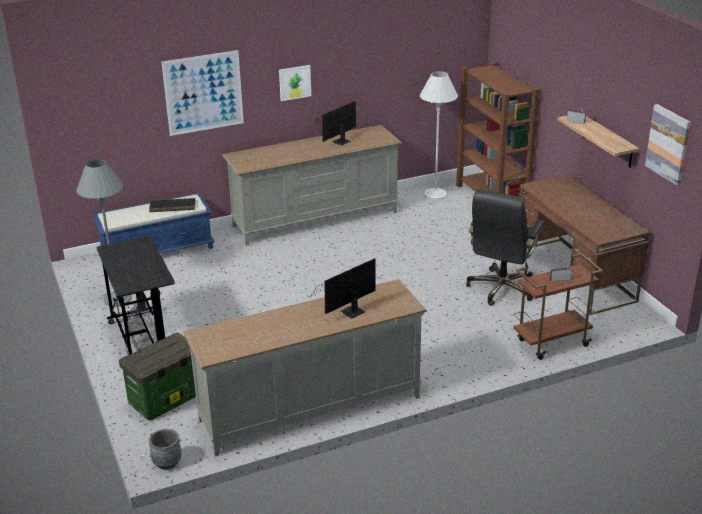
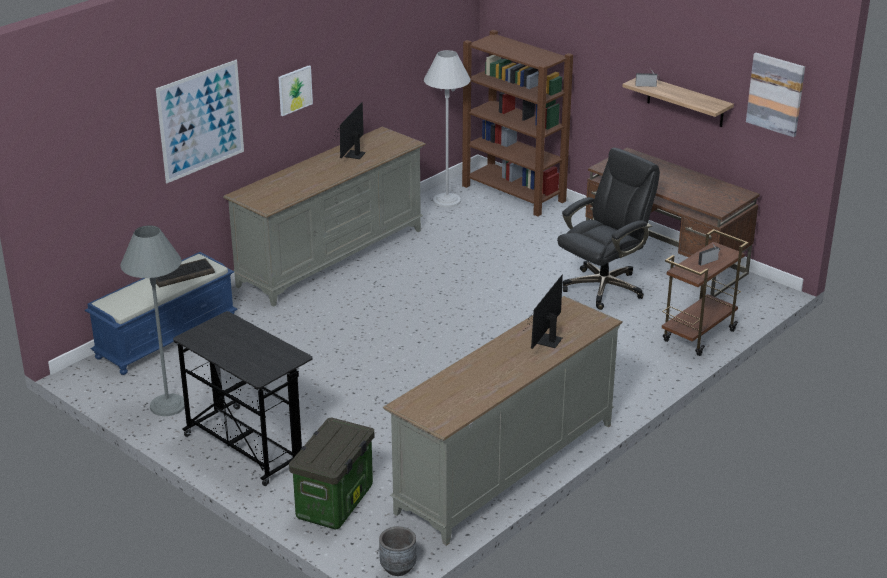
camera: 25 degrees left, 0 degrees up
(502, 287) = (602, 289): black office chair -> black office chair turned 135 degrees counterclockwise

